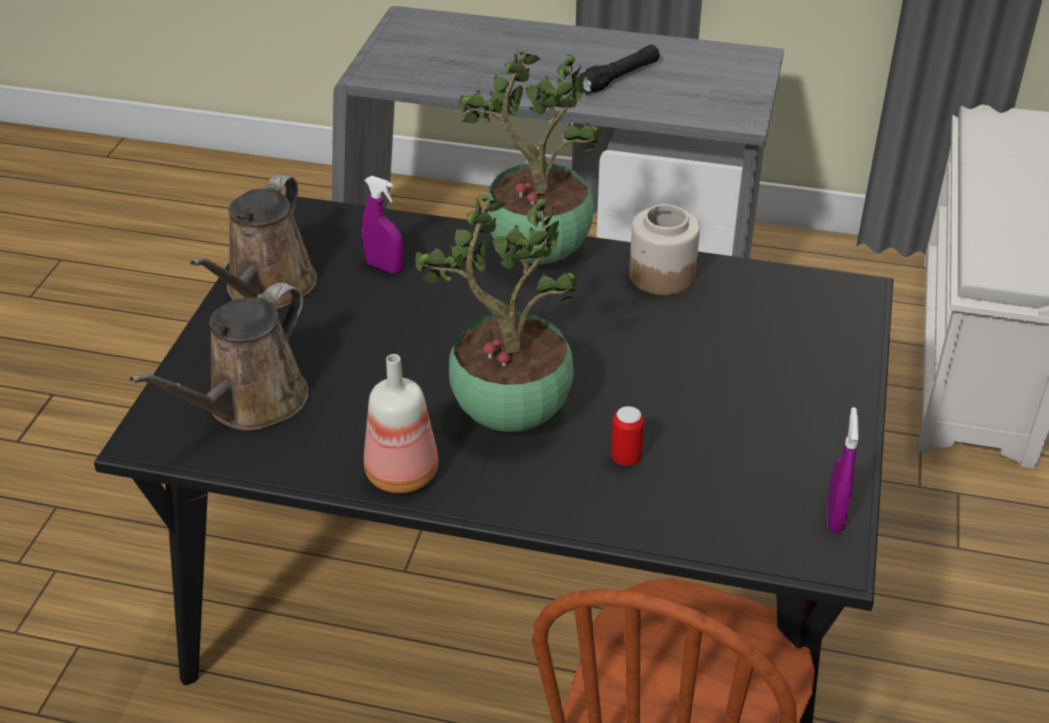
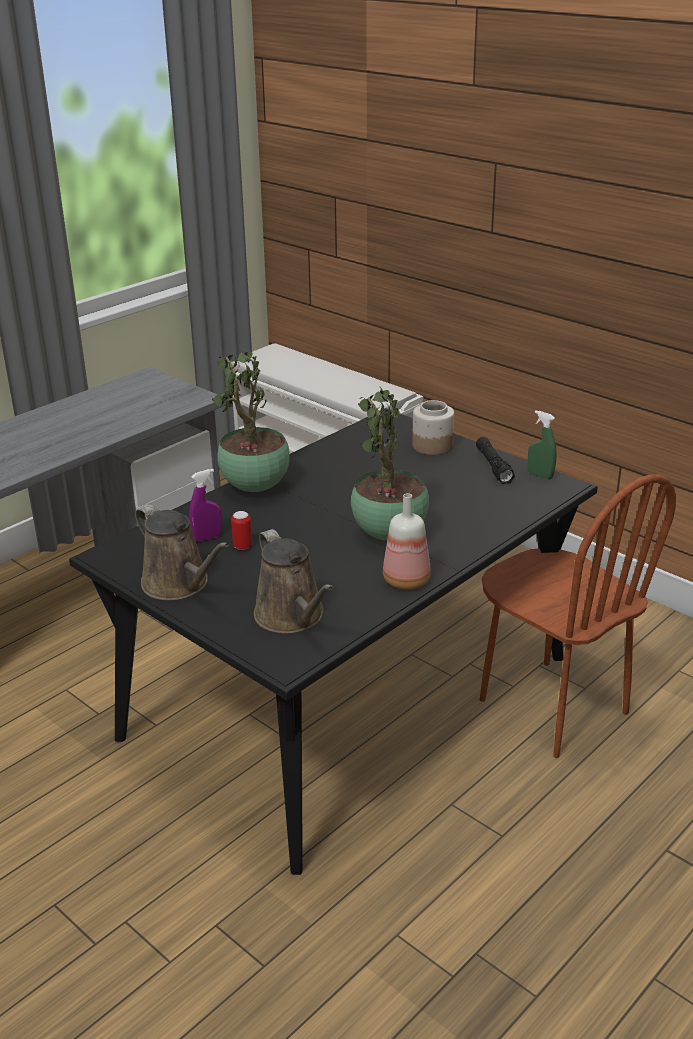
camera: 60 degrees left, 10 degrees down
(619, 78) = (109, 416): black flashlight -> black flashlight (493, 467)
(626, 458) = (454, 513): can -> can (242, 546)
(661, 275) = (317, 460): jar -> jar (432, 446)
(835, 516) = (540, 475): purple spray bottle -> green spray bottle

